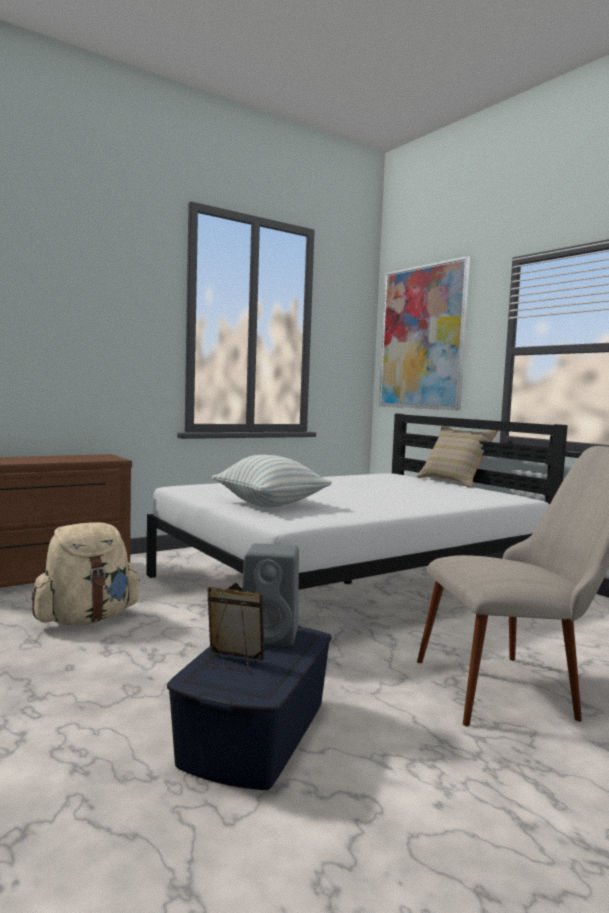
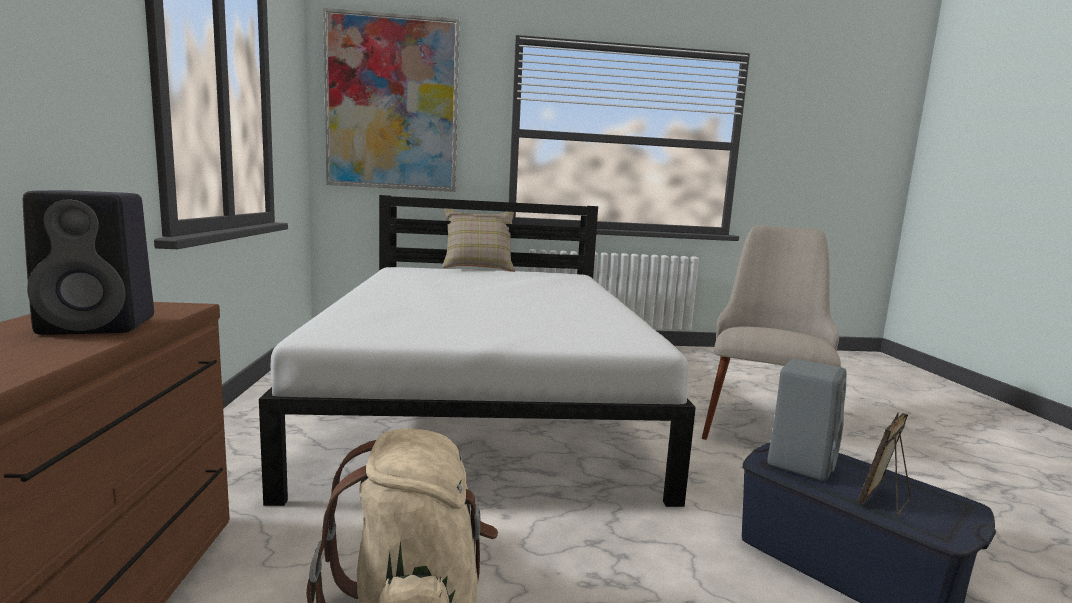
camera: 60 degrees left, 5 degrees up
(73, 459) = (103, 325): none -> black speaker
(270, 504) = (524, 327): pillow -> none

